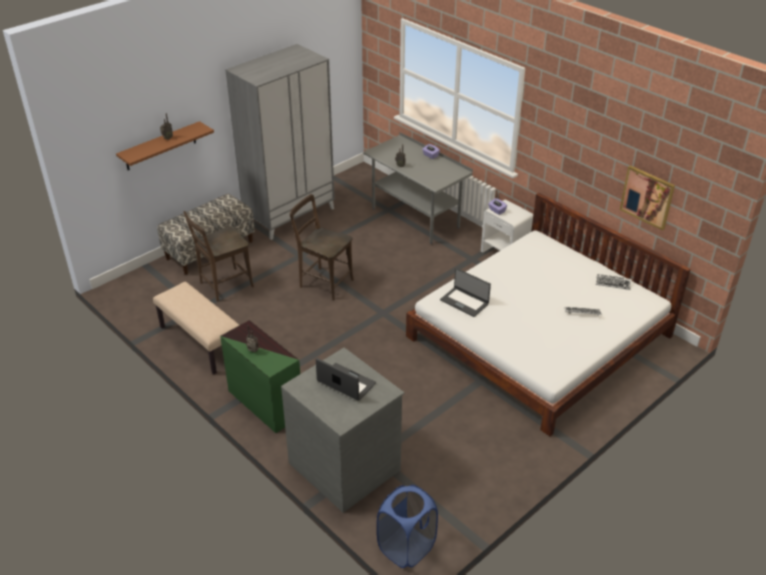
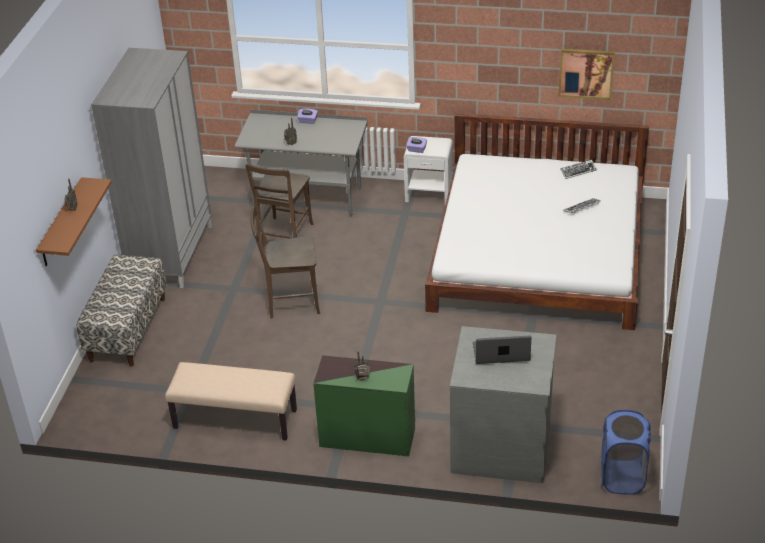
camera: 35 degrees left, 0 degrees up
(223, 286) = (189, 356): brown chair -> brown chair (284, 236)
(464, 302) = (477, 246): laptop -> none

